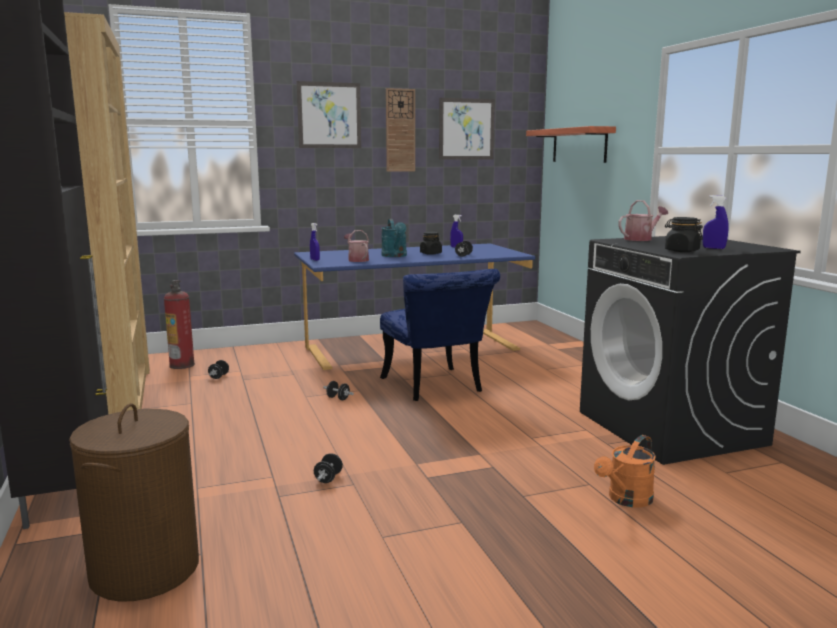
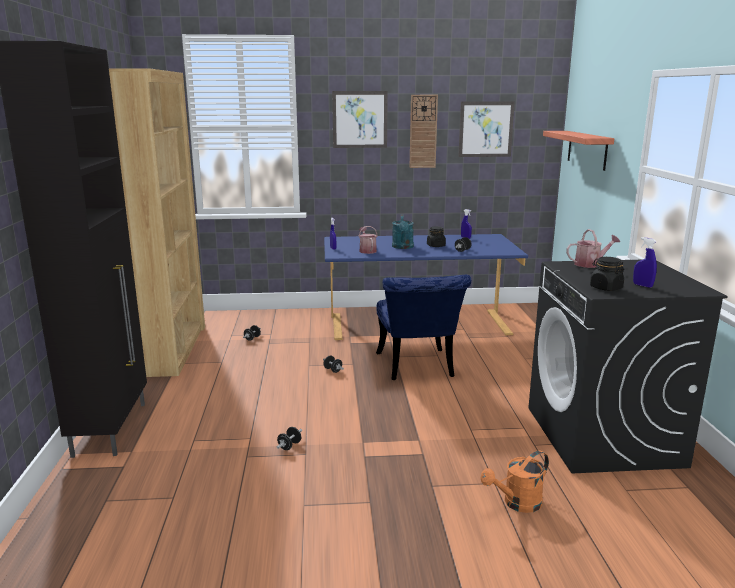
camera: 15 degrees right, 5 degrees up
(145, 569) = (132, 503): brown laundry basket -> none
(182, 365) = (230, 324): fire extinguisher -> none

